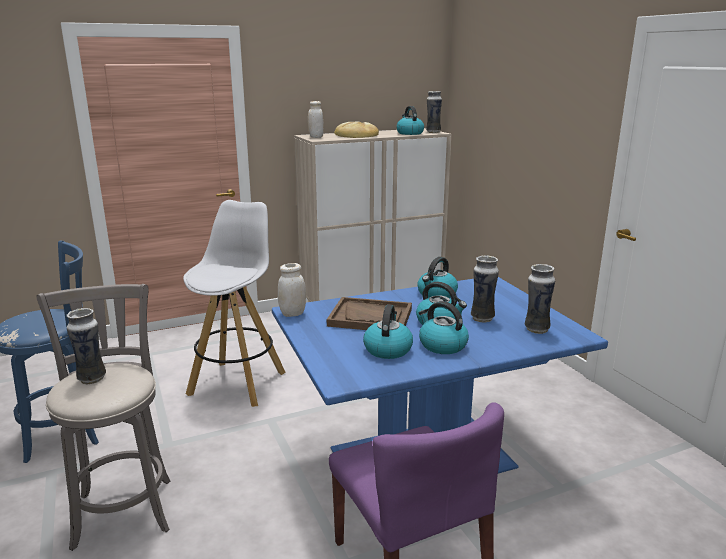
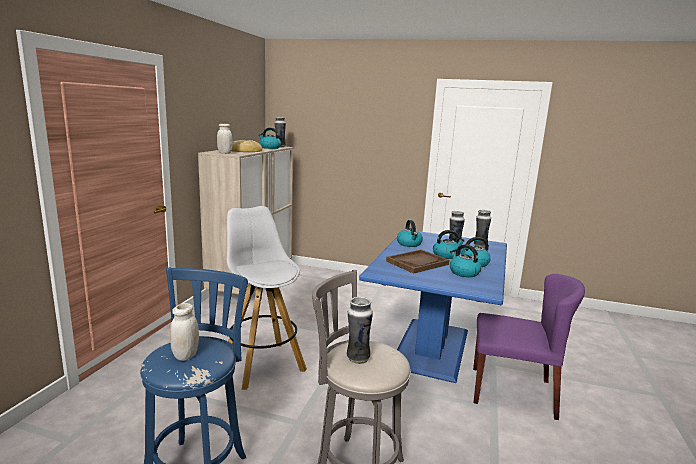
camera: 50 degrees left, 5 degrees down
(292, 313) = (381, 274): white jar -> white jar (186, 355)

